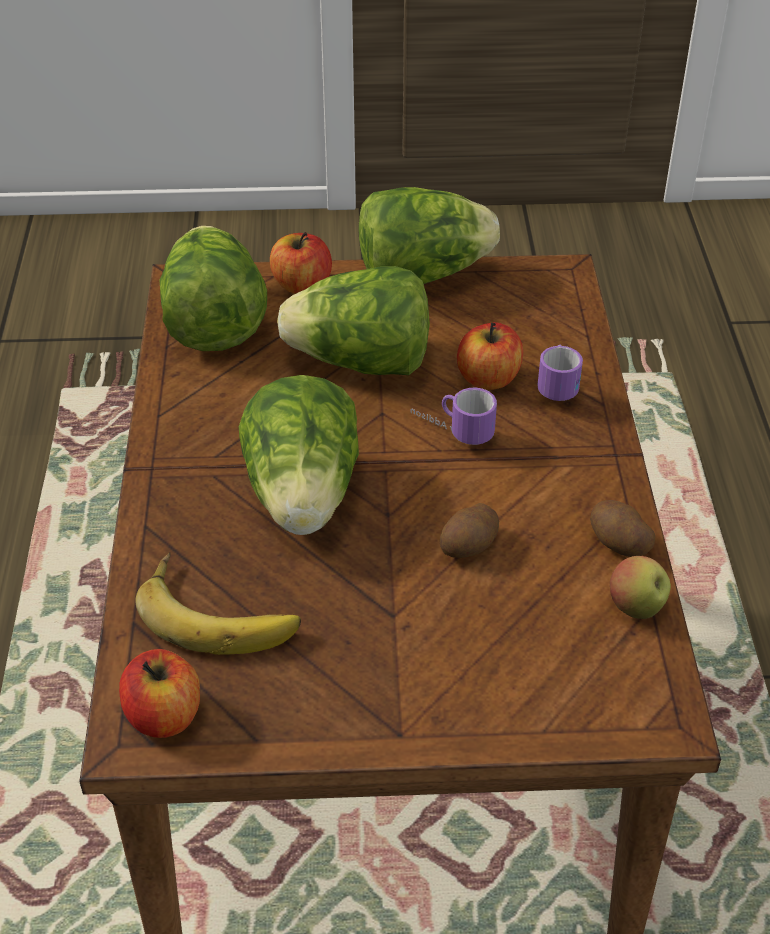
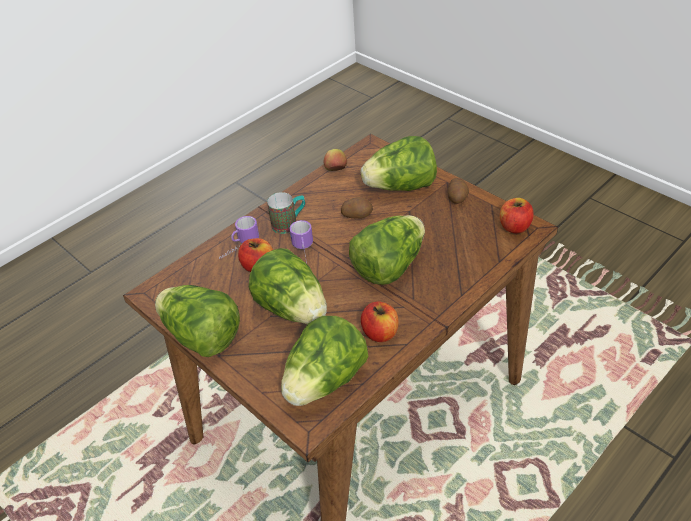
camera: 130 degrees left, 0 degrees up
(220, 611) = (464, 246): banana -> none
(301, 285) = (257, 374): apple -> apple (380, 333)
(472, 657) = (401, 187): none -> lettuce
(548, 460) = (289, 223): none -> mug
(617, 543) = (312, 188): potato -> potato (457, 198)

